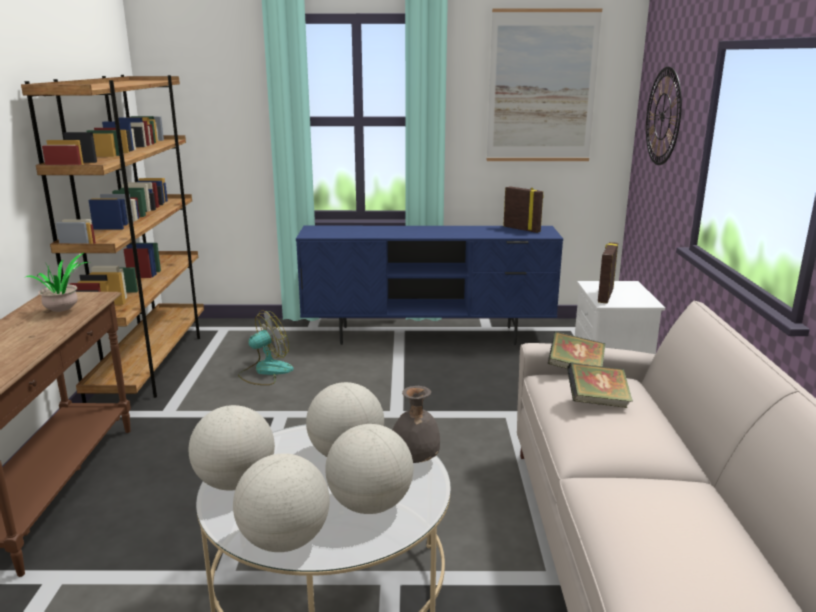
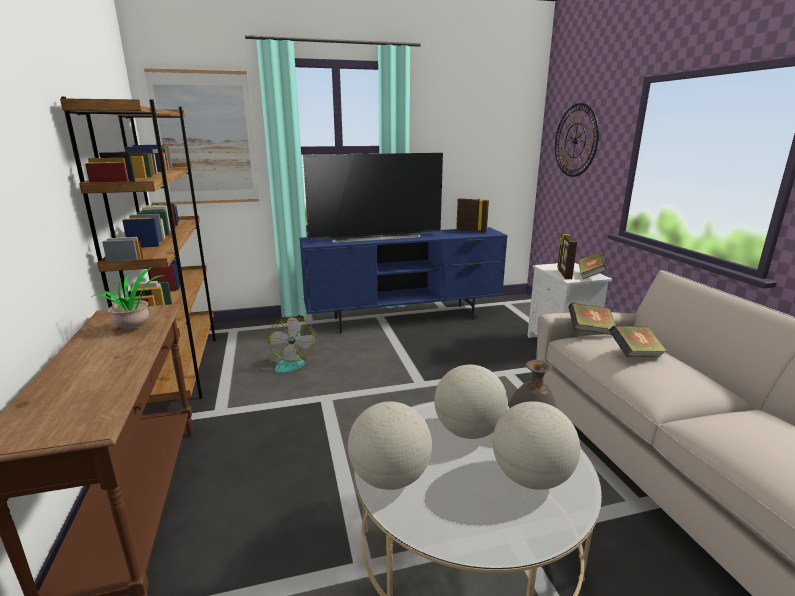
camera: 15 degrees left, 0 degrees up
(265, 371) = (290, 362): fan -> fan turned 135 degrees clockwise
(285, 540) = (486, 533): globe -> none
(392, 230) = (375, 237): none -> television
(542, 87) = (477, 122): picture -> picture (206, 139)
(639, 301) = (590, 275): none -> book

